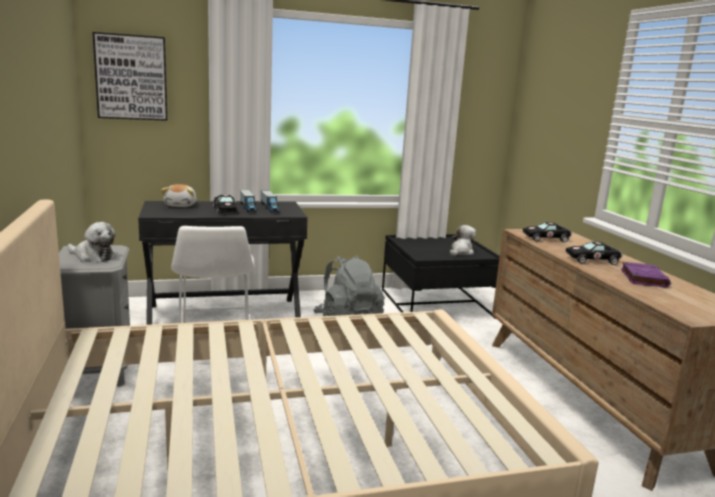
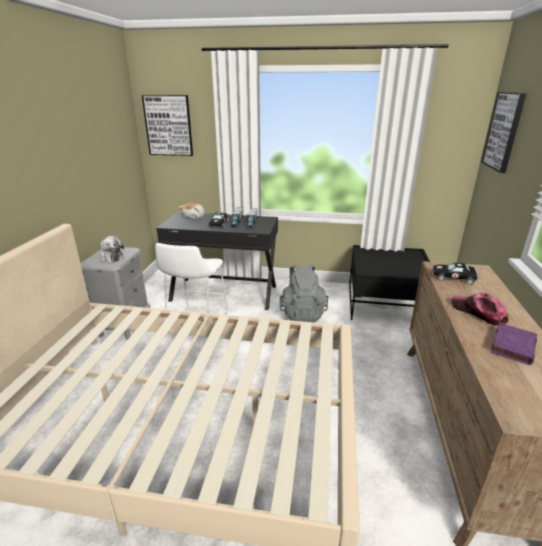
camera: 25 degrees right, 10 degrees up
(460, 252) = (405, 268): plush toy -> none
(542, 96) = (503, 131): none -> picture
(593, 260) = (478, 313): black toy car -> cap

